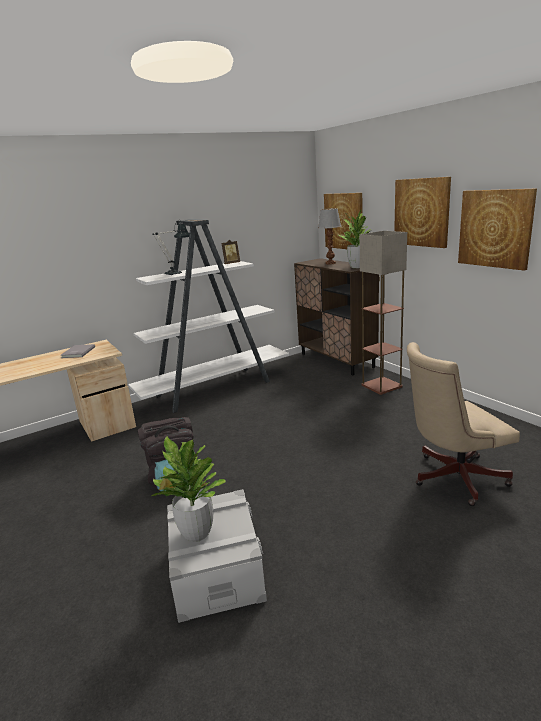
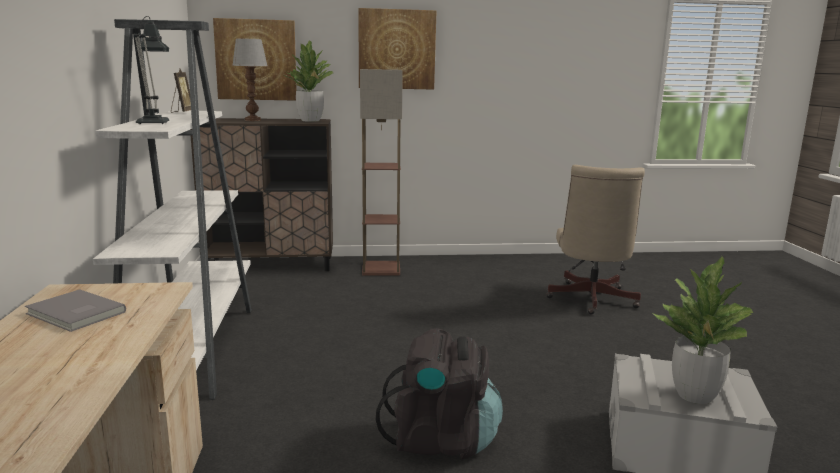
camera: 65 degrees left, 5 degrees down
(495, 228) = (489, 67): picture -> none

